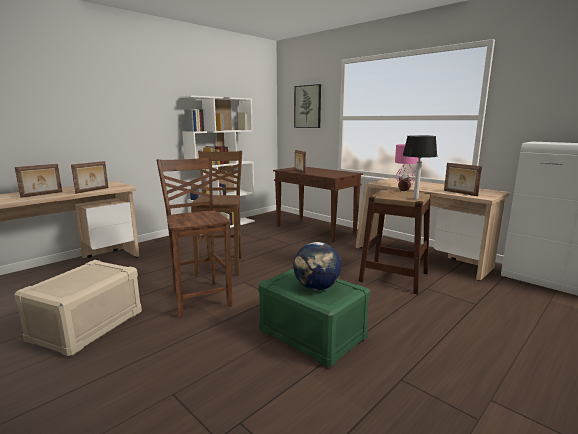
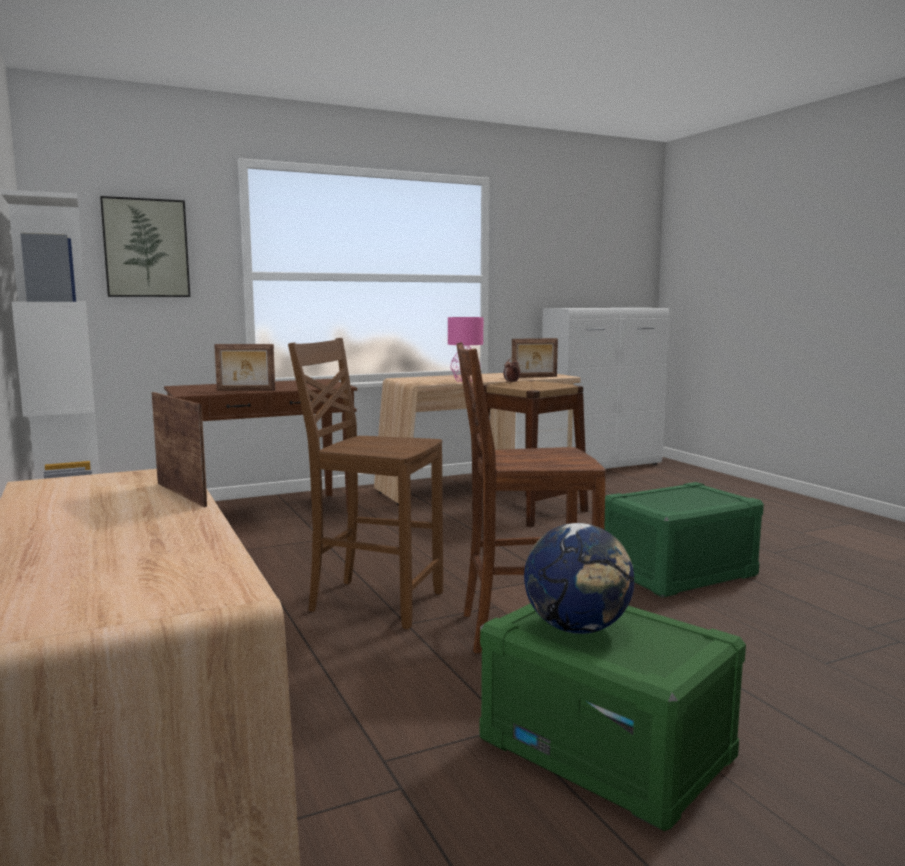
camera: 70 degrees left, 5 degrees down
(42, 194) = (148, 539): picture frame -> none
(87, 326) = (607, 749): beige storage box -> green storage box
(316, 287) = (688, 498): globe -> globe (577, 628)
(415, 198) = (559, 384): table lamp -> none

